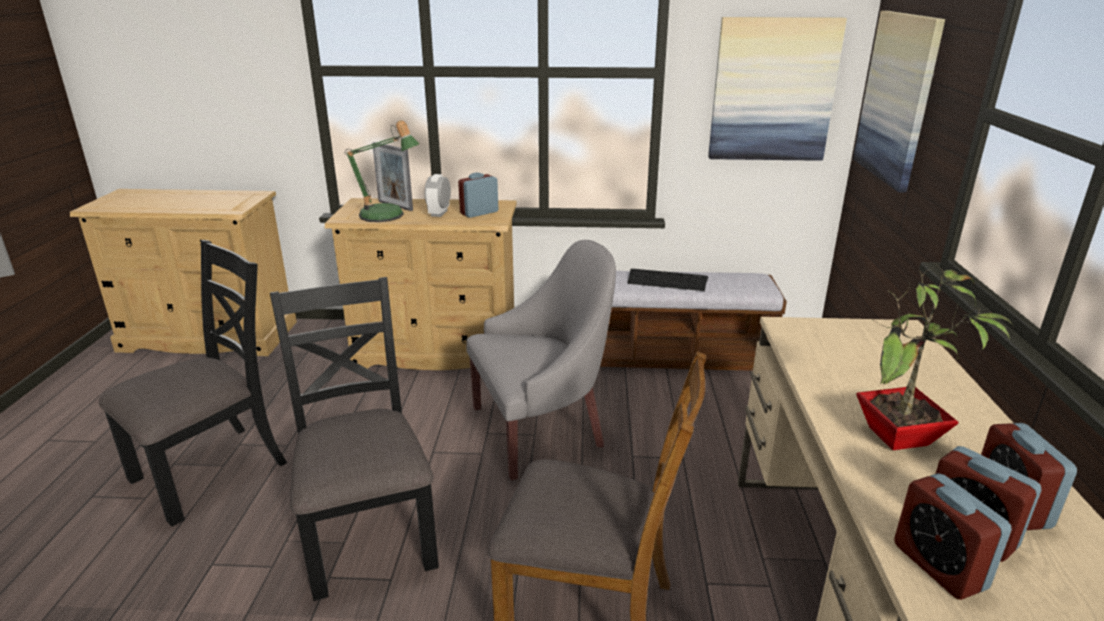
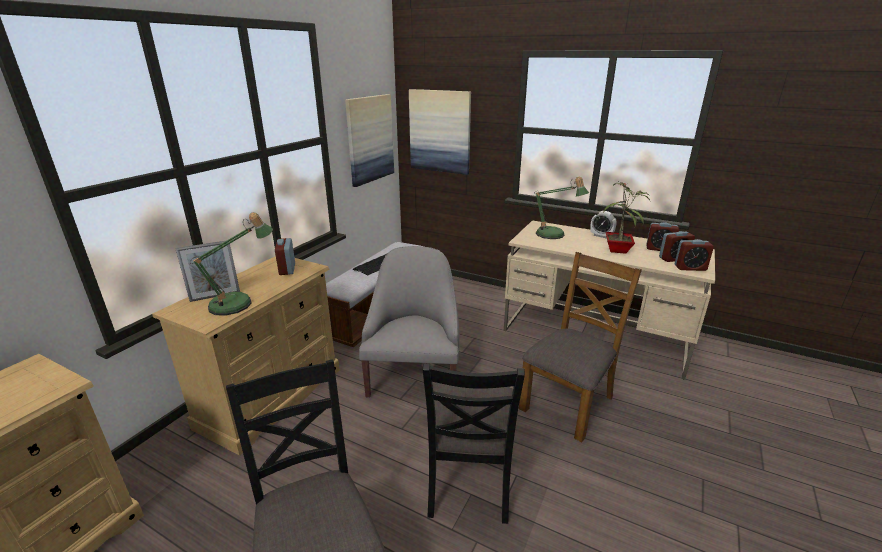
camera: 65 degrees left, 0 degrees up
(368, 533) = (469, 479): black chair -> black chair turned 90 degrees counterclockwise
(439, 213) = (264, 282): alarm clock -> alarm clock (601, 236)
(865, 352) = (554, 235): none -> table lamp

